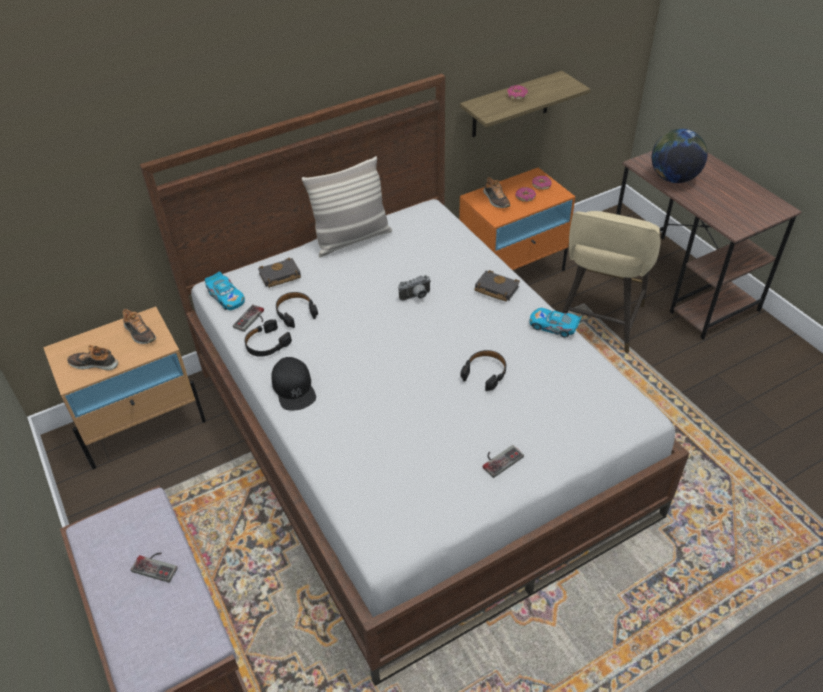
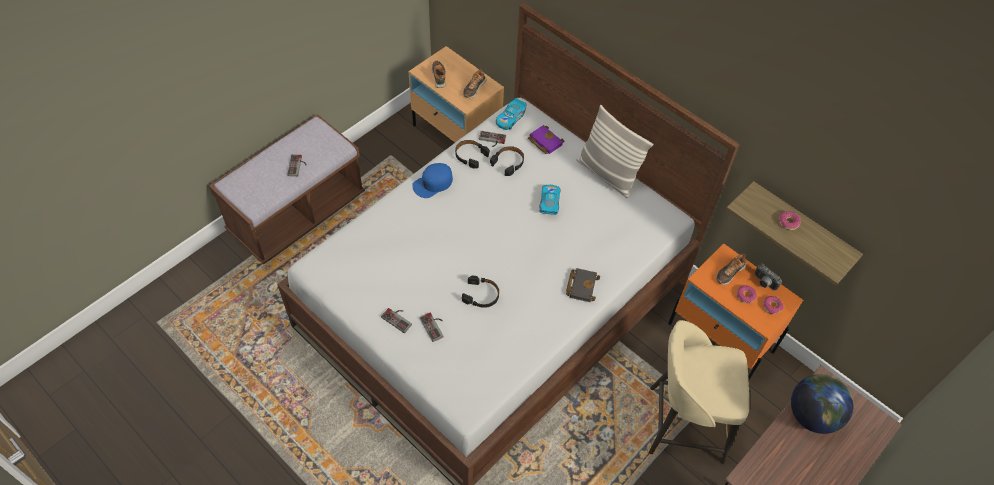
camera: 70 degrees right, 10 degrees up
(279, 276) = (544, 141): black book -> purple book
(294, 388) = (433, 183): black cap -> blue cap
(416, 297) = (552, 233): camera -> camera (763, 283)
(519, 424) = (434, 326): none -> game controller
(553, 326) = (549, 335): toy car -> toy car (549, 203)

